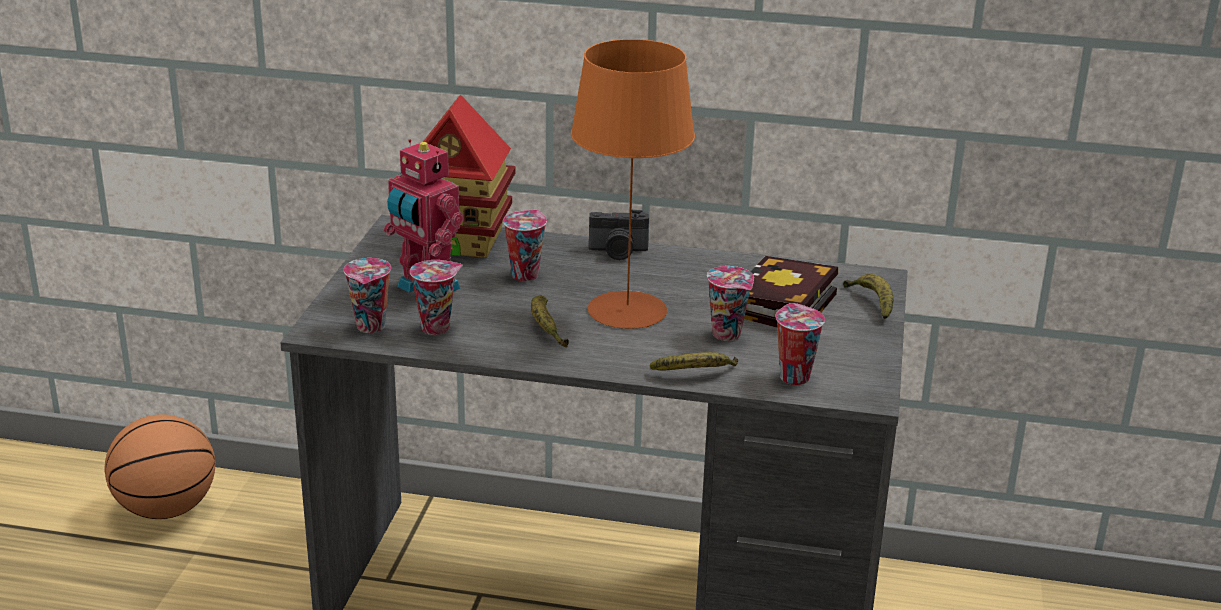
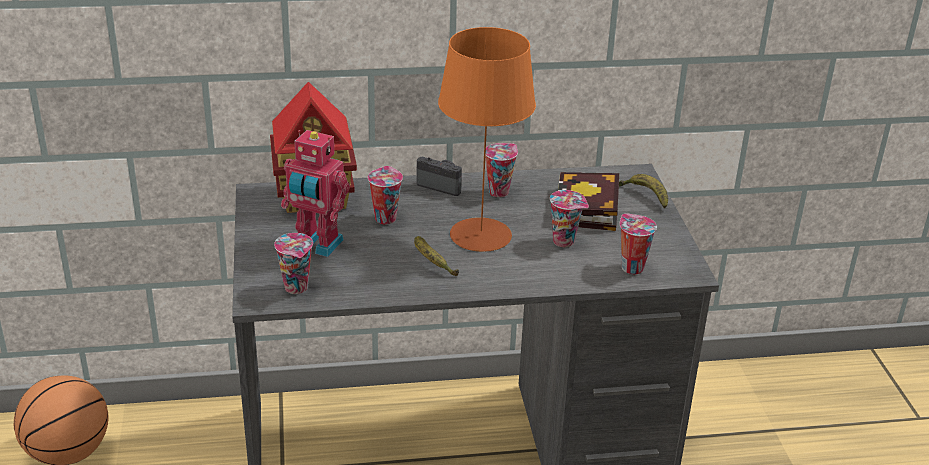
camera: 20 degrees left, 5 degrees up
(437, 327) = (348, 278): cup -> cup (499, 191)
(618, 252) = (441, 185): camera -> camera turned 135 degrees counterclockwise
(697, 374) = (564, 279): banana -> none

